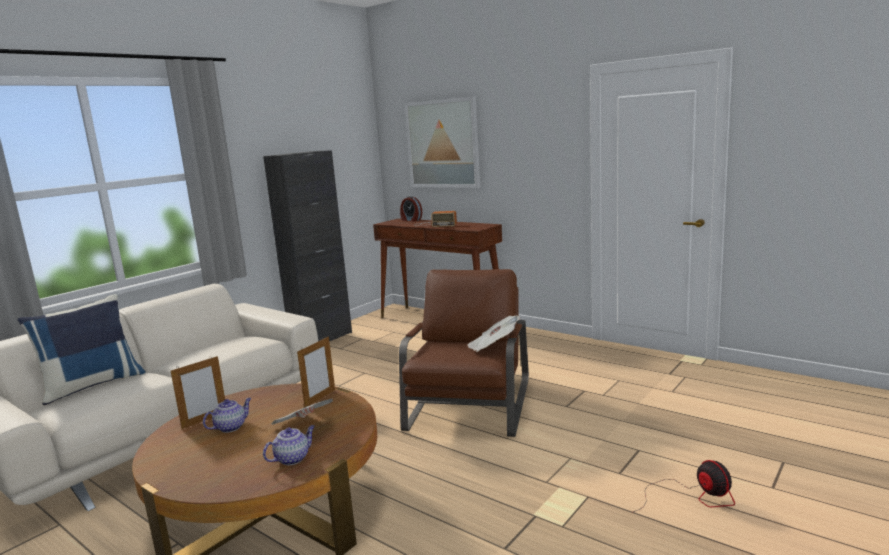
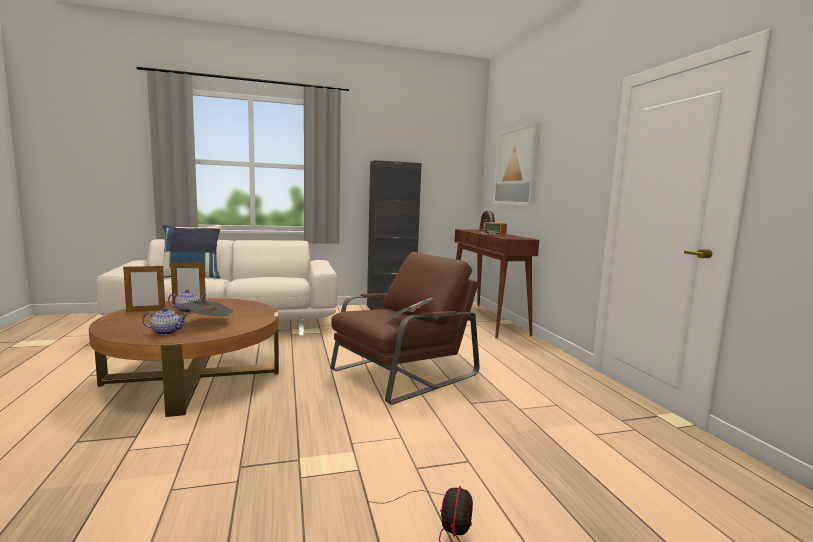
camera: 35 degrees right, 5 degrees down
(320, 398) = (254, 313): picture frame -> picture frame (146, 311)

